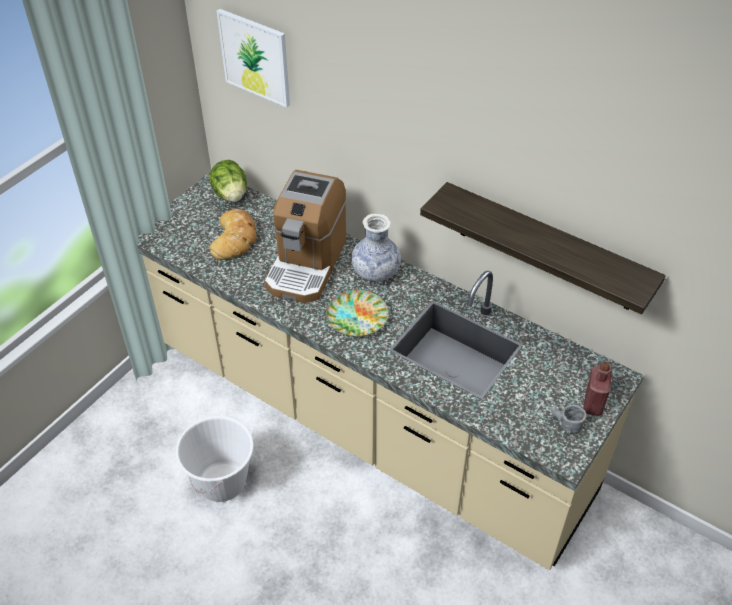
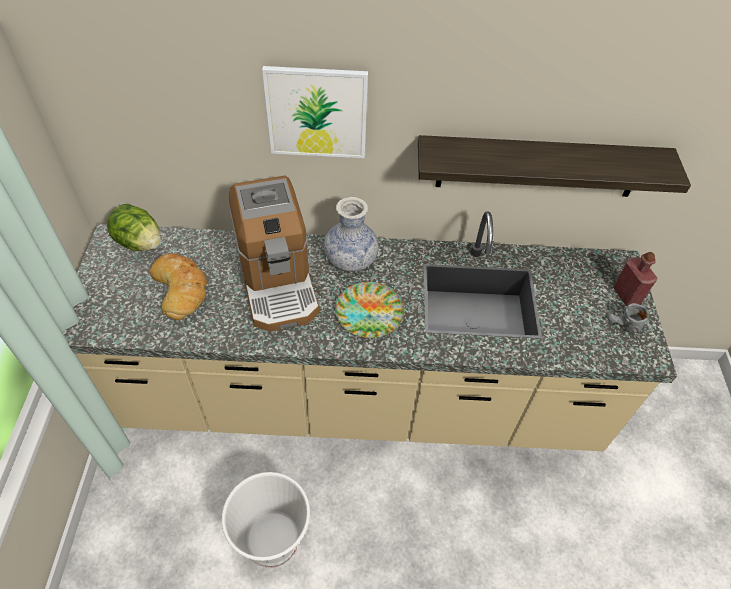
camera: 35 degrees left, 5 degrees up
(255, 57) = (133, 65): picture -> picture (317, 112)

